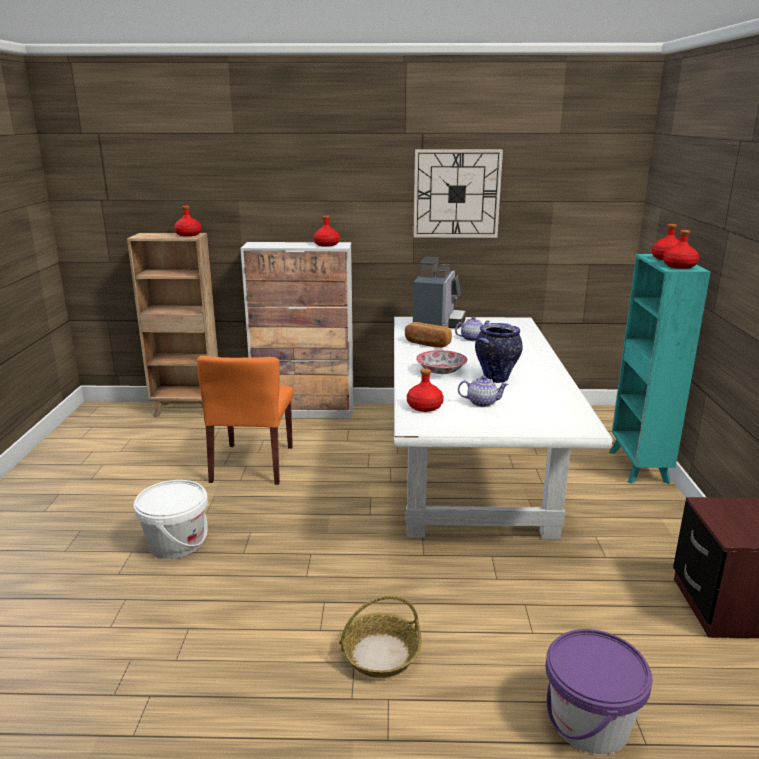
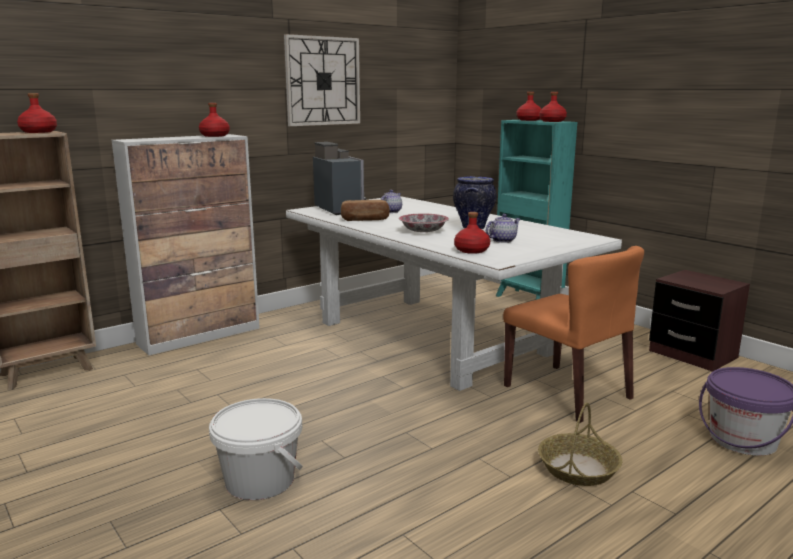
camera: 40 degrees left, 5 degrees down
(253, 464) = (222, 390): orange chair -> orange chair (568, 392)

